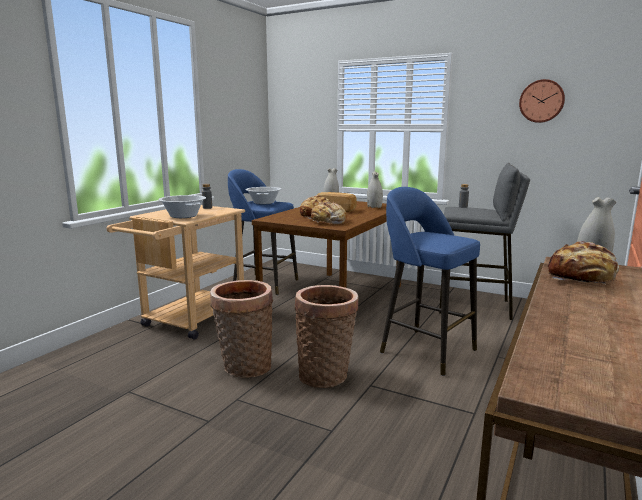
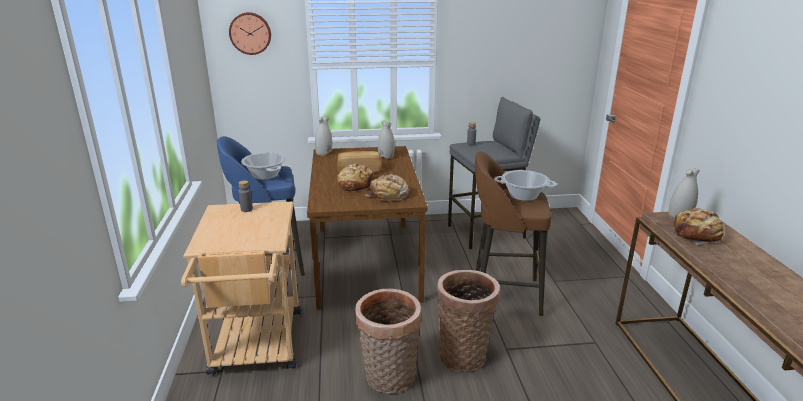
camera: 35 degrees left, 10 degrees up
(183, 216) = (254, 235): cooking pot -> cooking pot (523, 195)
(425, 350) = (503, 294): blue stool -> brown stool
(541, 101) = (521, 36): wall clock -> wall clock (250, 33)

